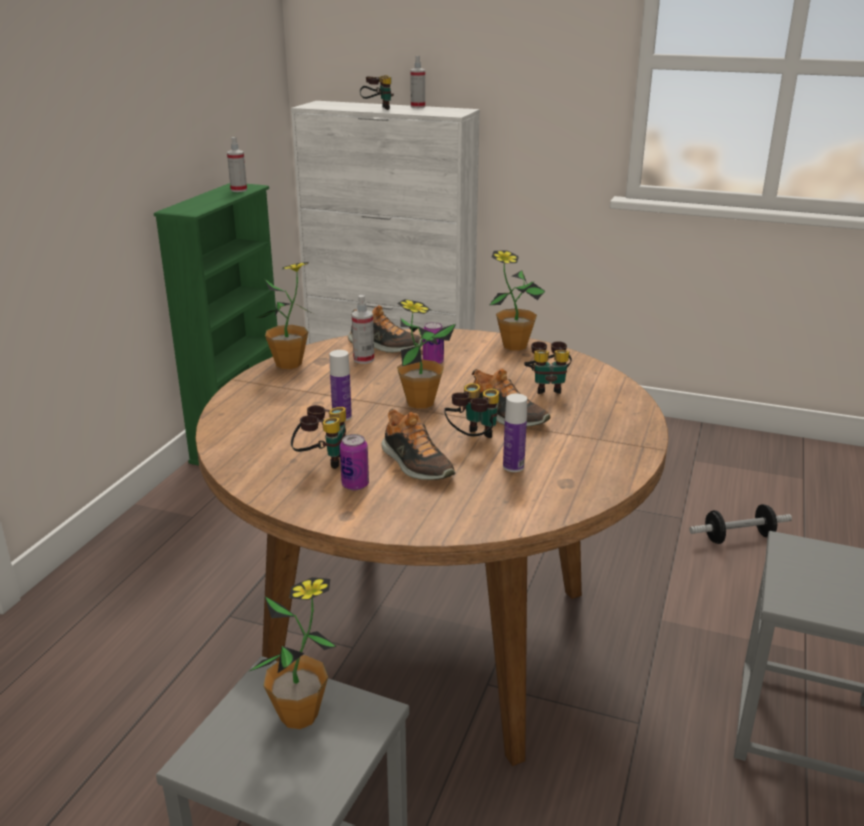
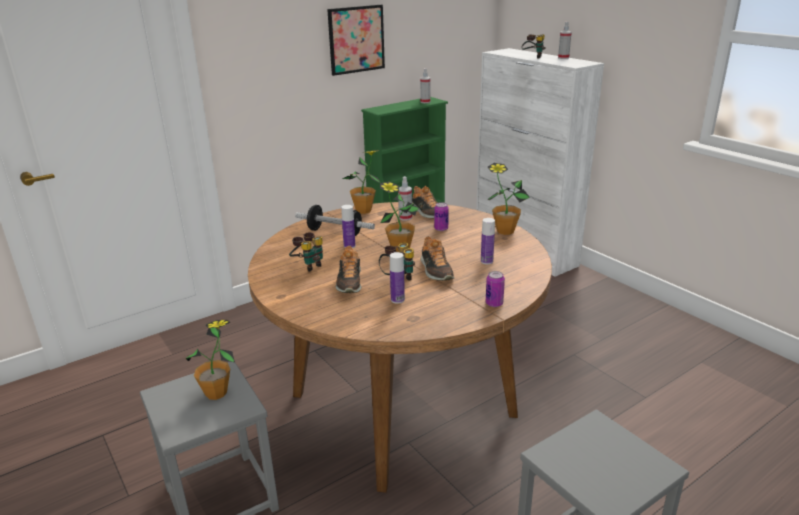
camera: 35 degrees right, 0 degrees up
(133, 96) = (356, 39): none -> picture
(355, 485) = (306, 283): can -> can (494, 303)
(547, 387) = (486, 261): binoculars -> bottle
(738, 537) = (677, 426): dumbbell -> dumbbell (335, 232)

